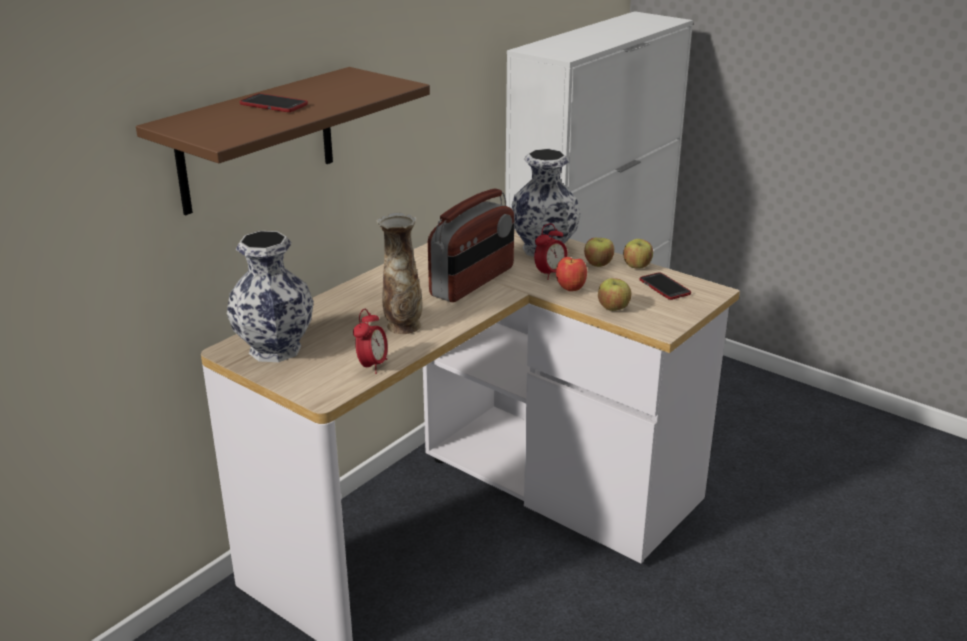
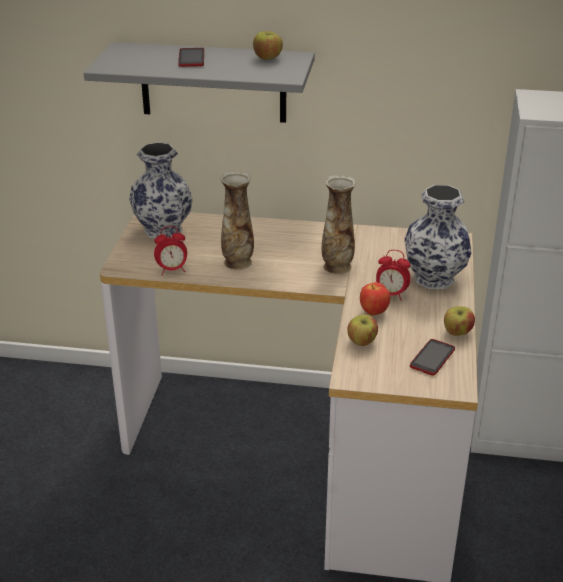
camera: 60 degrees right, 5 degrees up
(257, 140) = (213, 82): brown shelf -> grey shelf
(473, 282) = (337, 266): radio -> vase
(598, 264) = (438, 312): apple -> apple (267, 58)

